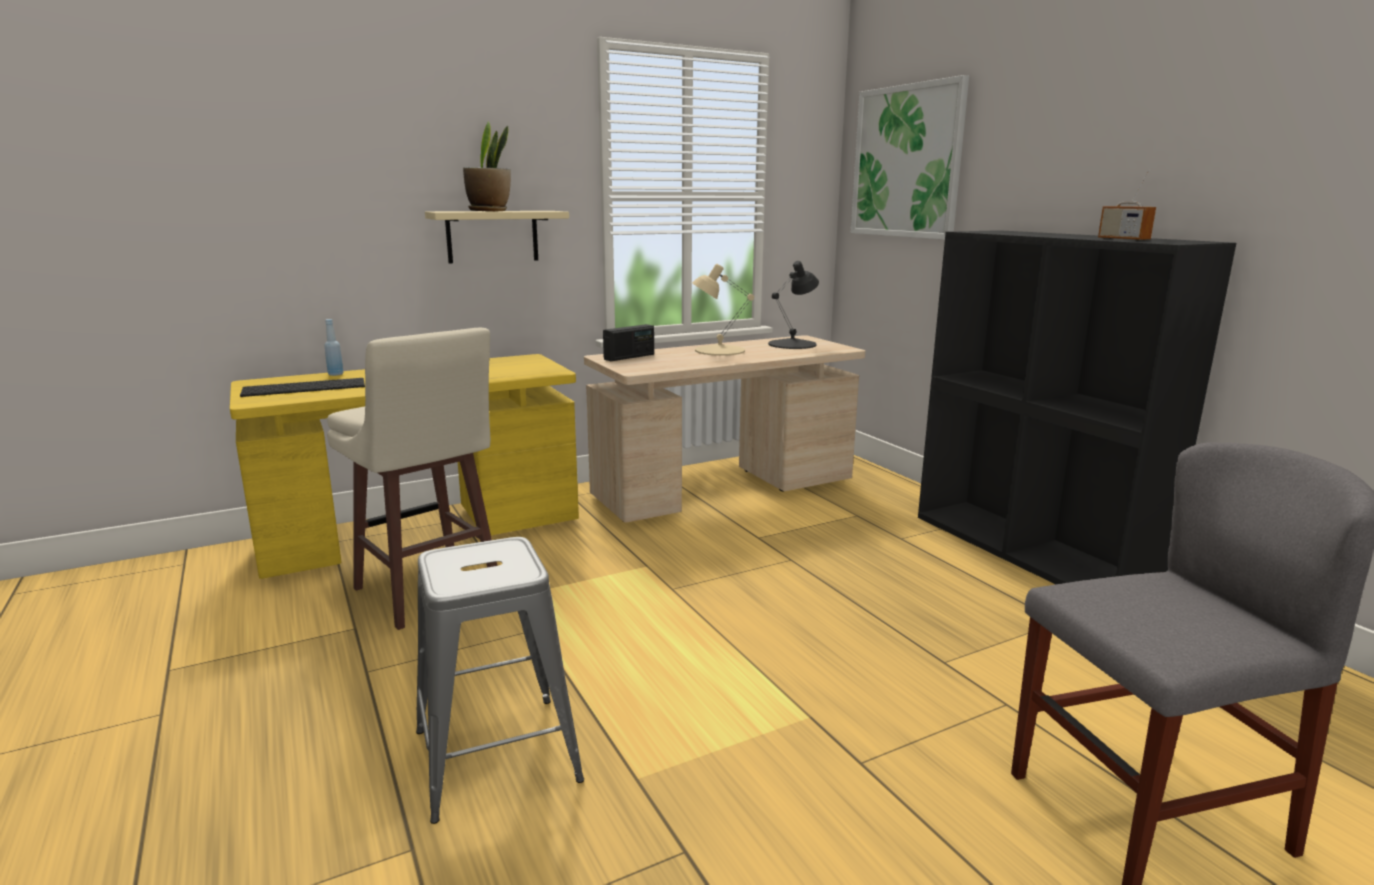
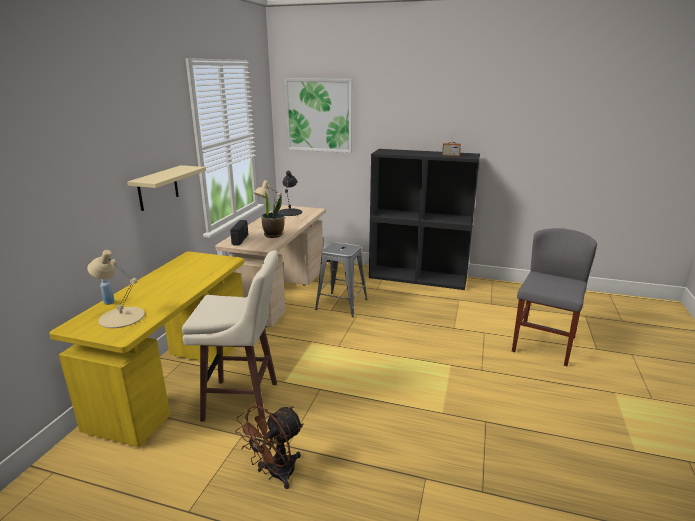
camera: 45 degrees left, 5 degrees up
(292, 694) = (275, 474): none -> brown fan
(306, 387) = (121, 317): keyboard -> beige table lamp
(489, 211) = (165, 174): potted plant -> potted plant (273, 235)
(497, 754) = (393, 436): grey stool -> grey stool (341, 304)

